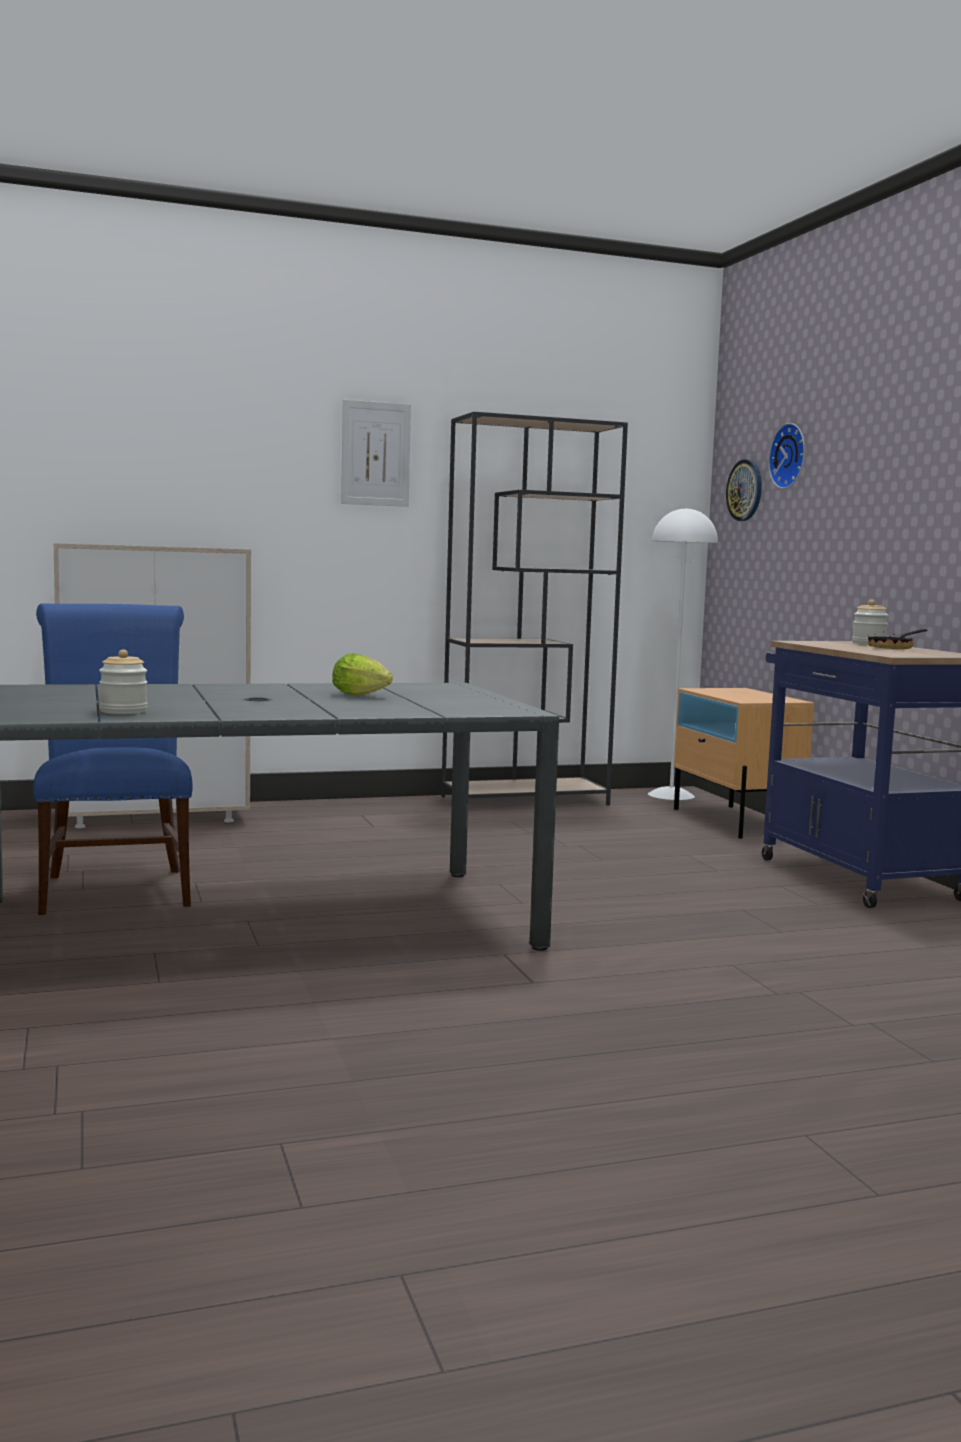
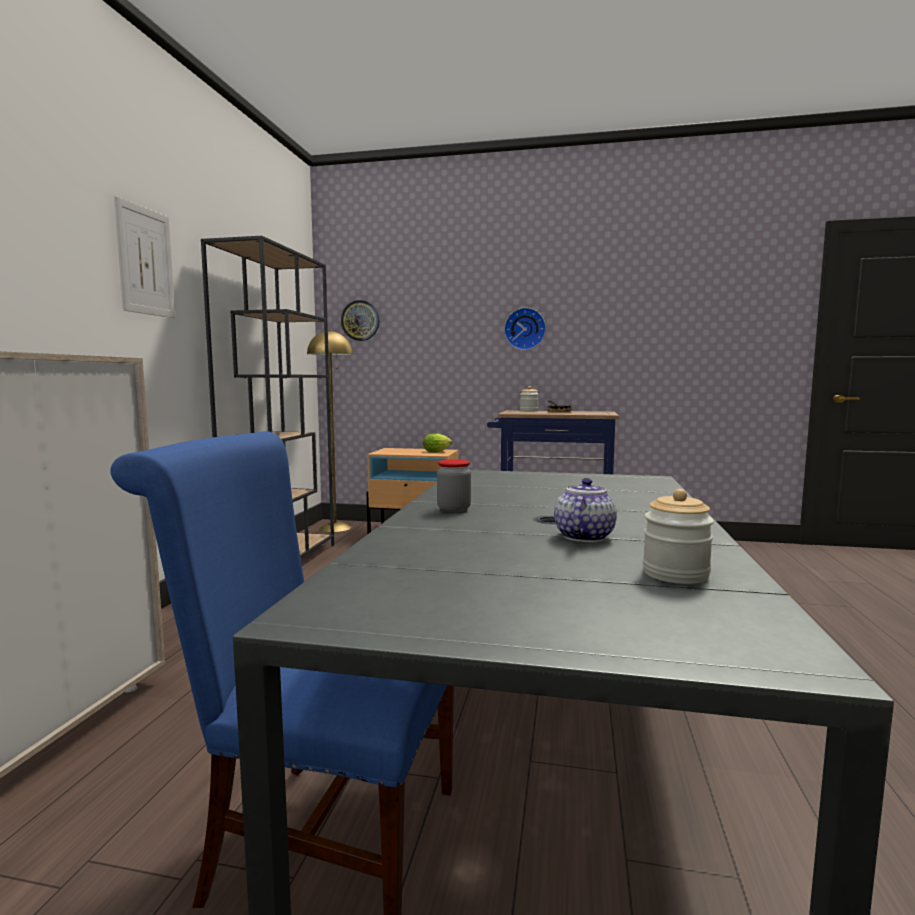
camera: 60 degrees left, 0 degrees up
(207, 703) = (583, 536): none -> teapot
(264, 688) = (454, 509): none -> jar
(363, 696) = (538, 494): lettuce -> lettuce (438, 451)
(671, 795) = (335, 527): white floor lamp -> yellow floor lamp
(791, 456) = (409, 300): wall clock -> wall clock (525, 329)

